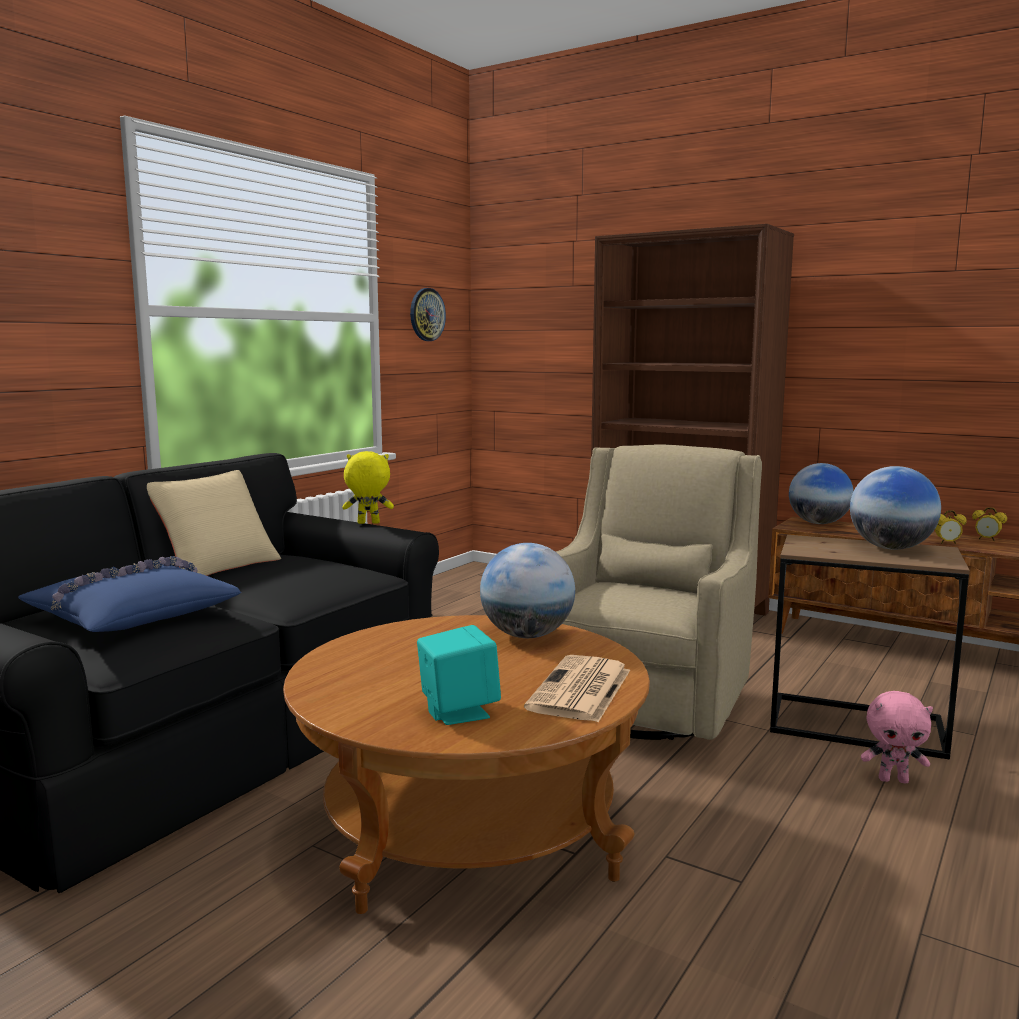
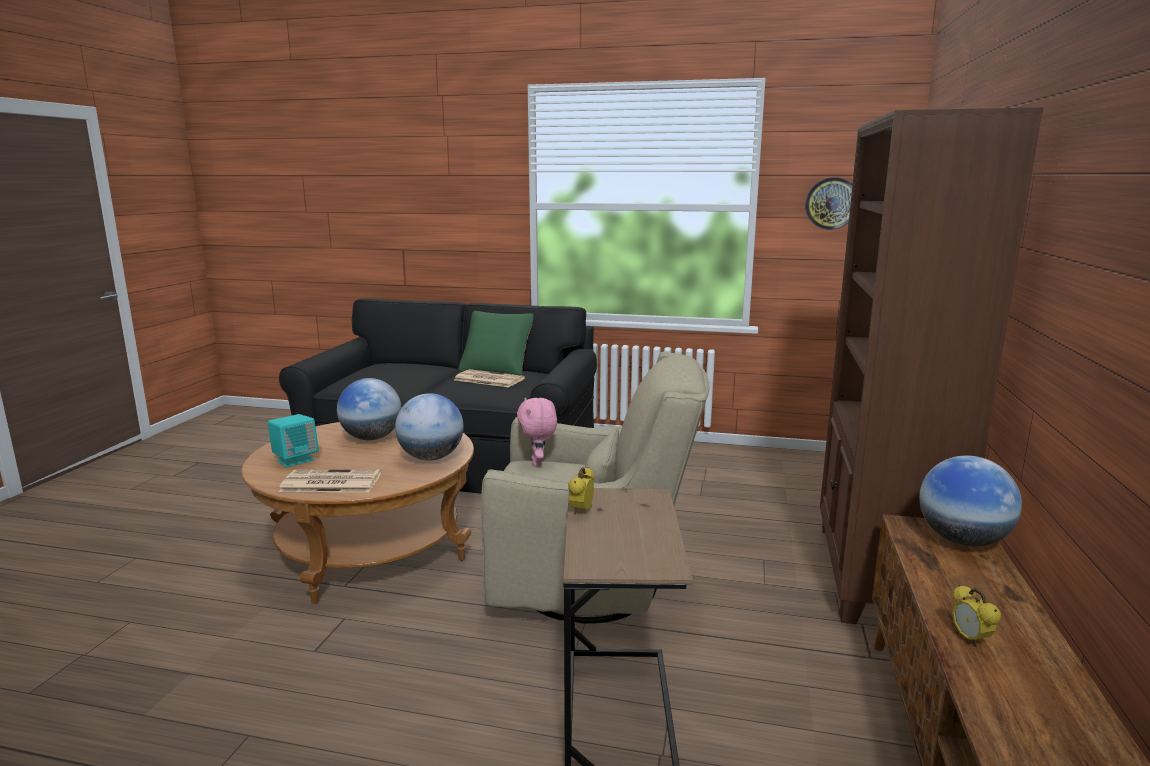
camera: 70 degrees right, 5 degrees up
(132, 615) = (392, 374): blue pillow -> none
(217, 565) = (497, 368): beige pillow -> green pillow
(279, 571) = (488, 379): none -> newspaper
(368, 523) = (567, 368): yellow plush toy -> none
(890, 548) = (642, 538): globe -> globe (372, 438)
(893, 780) = (497, 732): pink plush toy -> pink plush toy (538, 463)
(987, 539) = (1065, 684): alarm clock -> alarm clock (581, 511)

